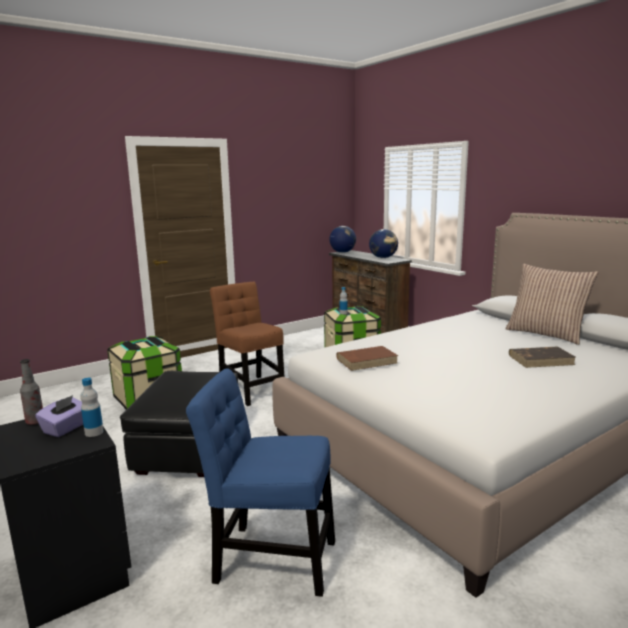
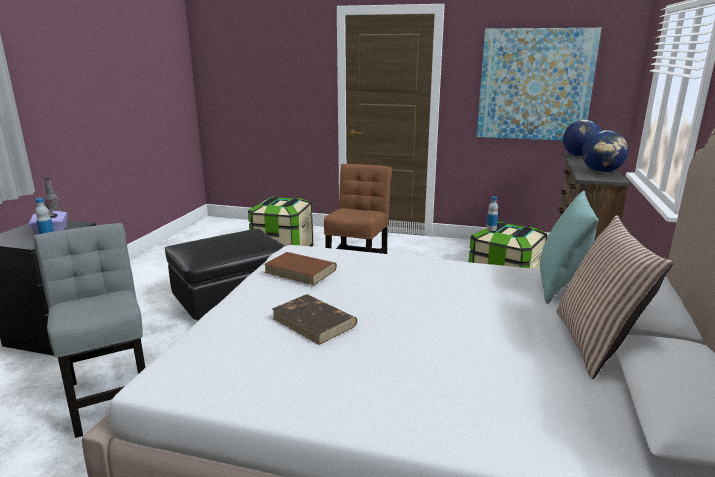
camera: 50 degrees right, 5 degrees up
(269, 559) = (110, 394): blue chair -> grey chair
(298, 204) = (534, 85): none -> picture
(476, 320) = (560, 286): none -> turquoise pillow
(541, 360) = (462, 362): brown book -> brown book (314, 322)

